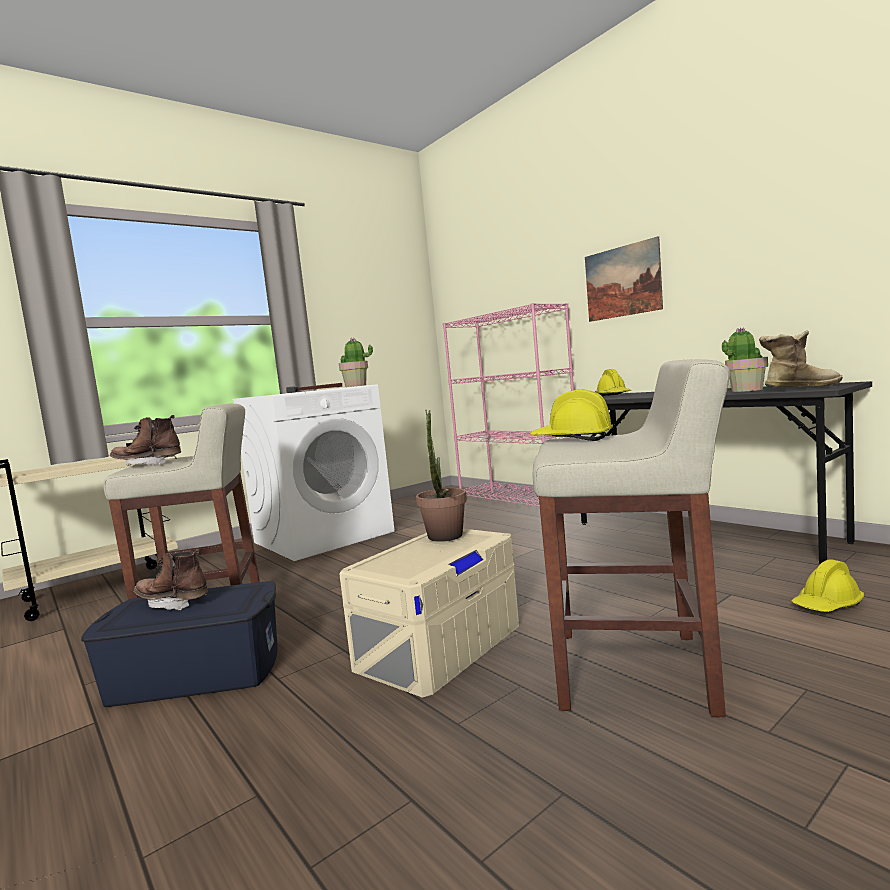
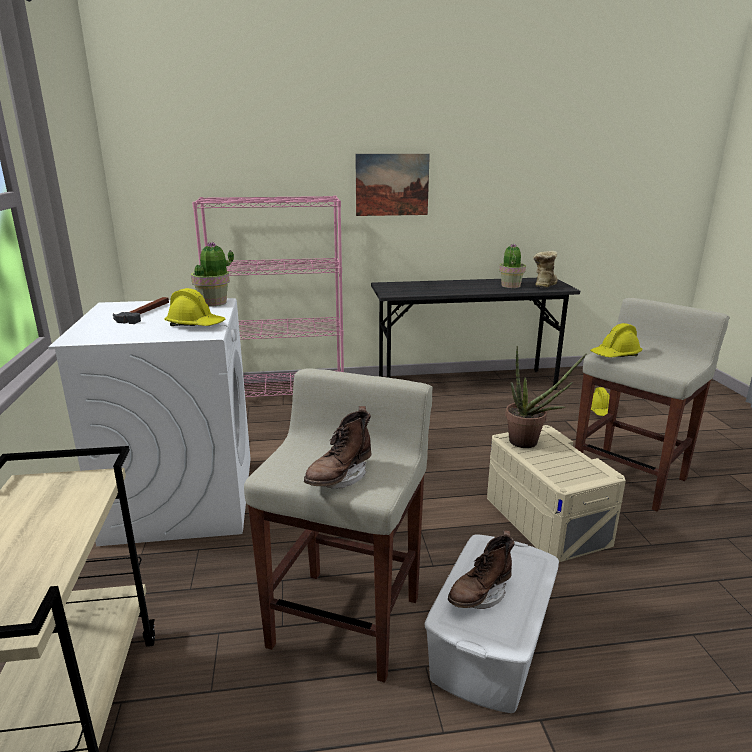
camera: 60 degrees left, 15 degrees up
(197, 674) = (490, 643): blue storage box -> white storage box
(613, 396) = (407, 289): yellow hard hat -> yellow hard hat (196, 325)

